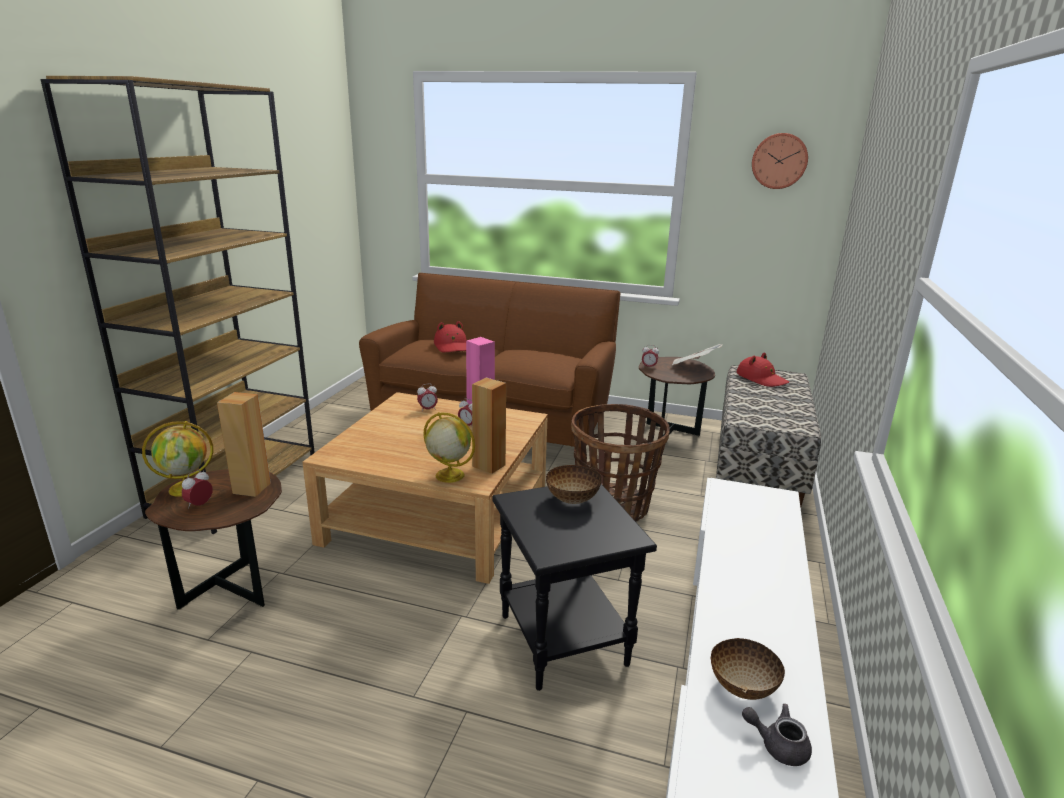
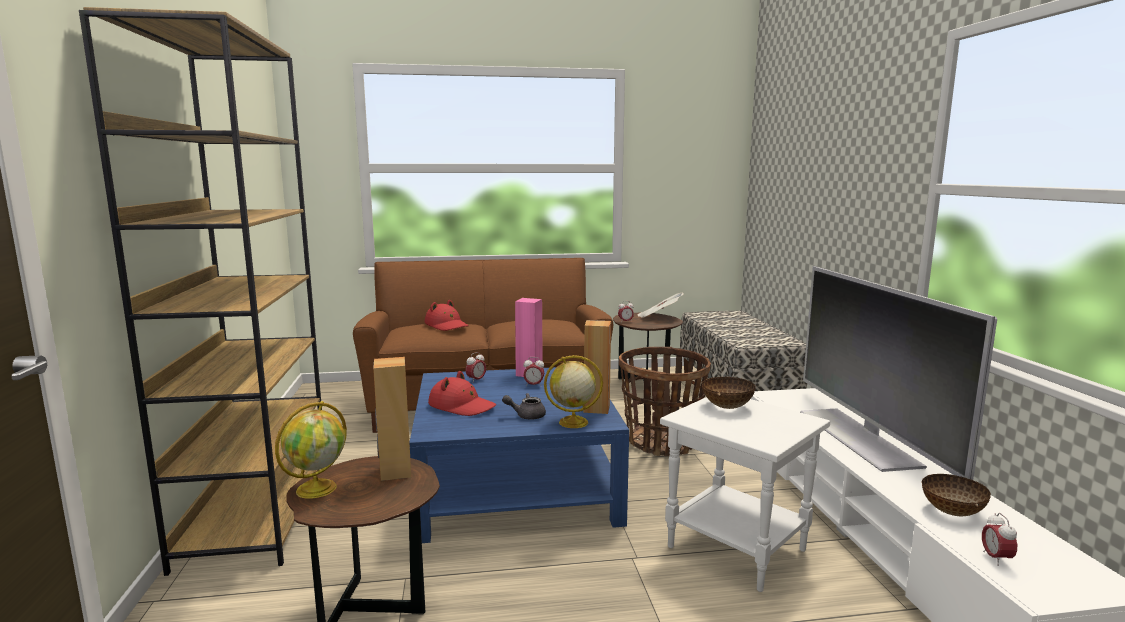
camera: 25 degrees left, 10 degrees down
(199, 505) = (357, 498): alarm clock -> alarm clock (996, 558)
(438, 513) = (515, 484): beige coffee table -> blue coffee table
(560, 639) = (733, 549): black side table -> white side table
(760, 566) = (859, 437): none -> television
(761, 379) = (717, 317): red hat -> red hat (462, 406)
(777, 745) = (1017, 538): grey teapot -> grey teapot (526, 416)
(779, 161) = (695, 140): wall clock -> none

